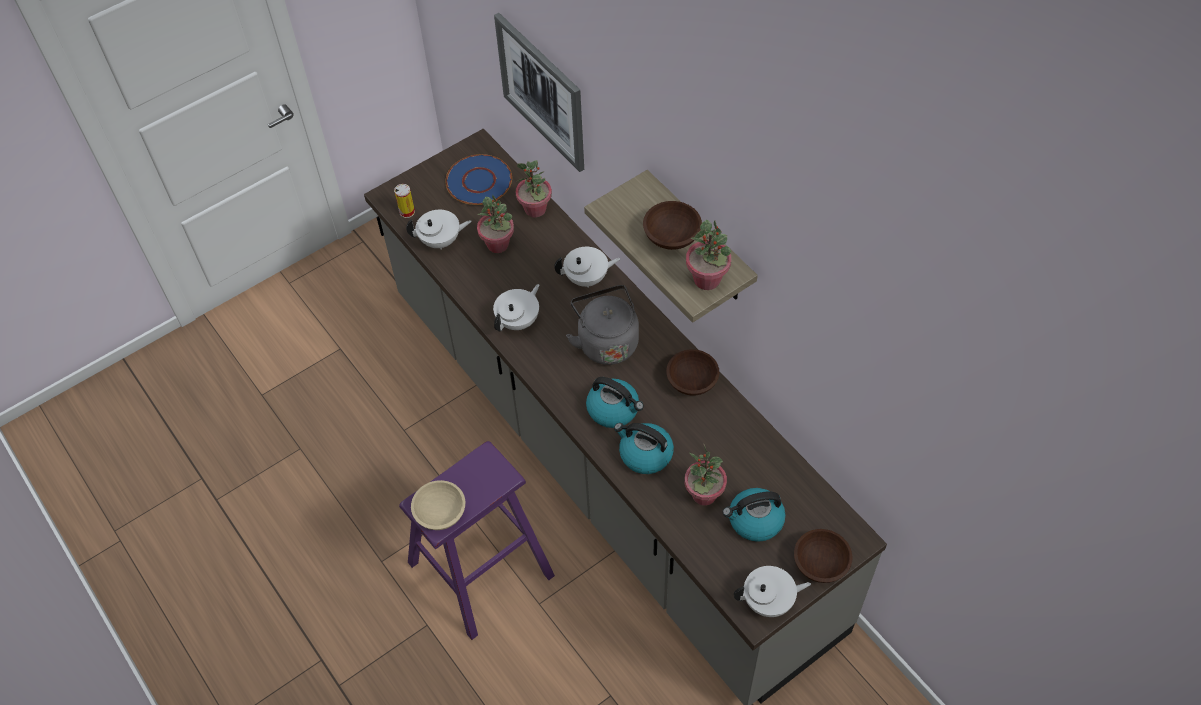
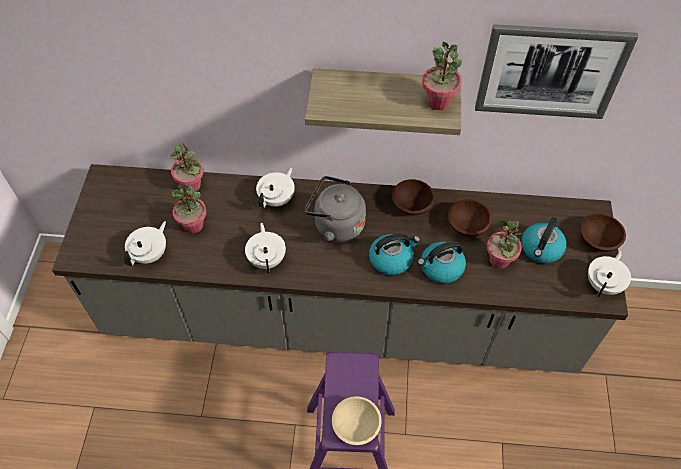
camera: 50 degrees left, 0 degrees up
(407, 212) = (101, 256): can -> none
(479, 181) = (130, 197): blue plate -> none
(542, 91) = (160, 81): picture -> picture (550, 72)
(670, 236) = (383, 94): brown bowl -> brown bowl (467, 225)

